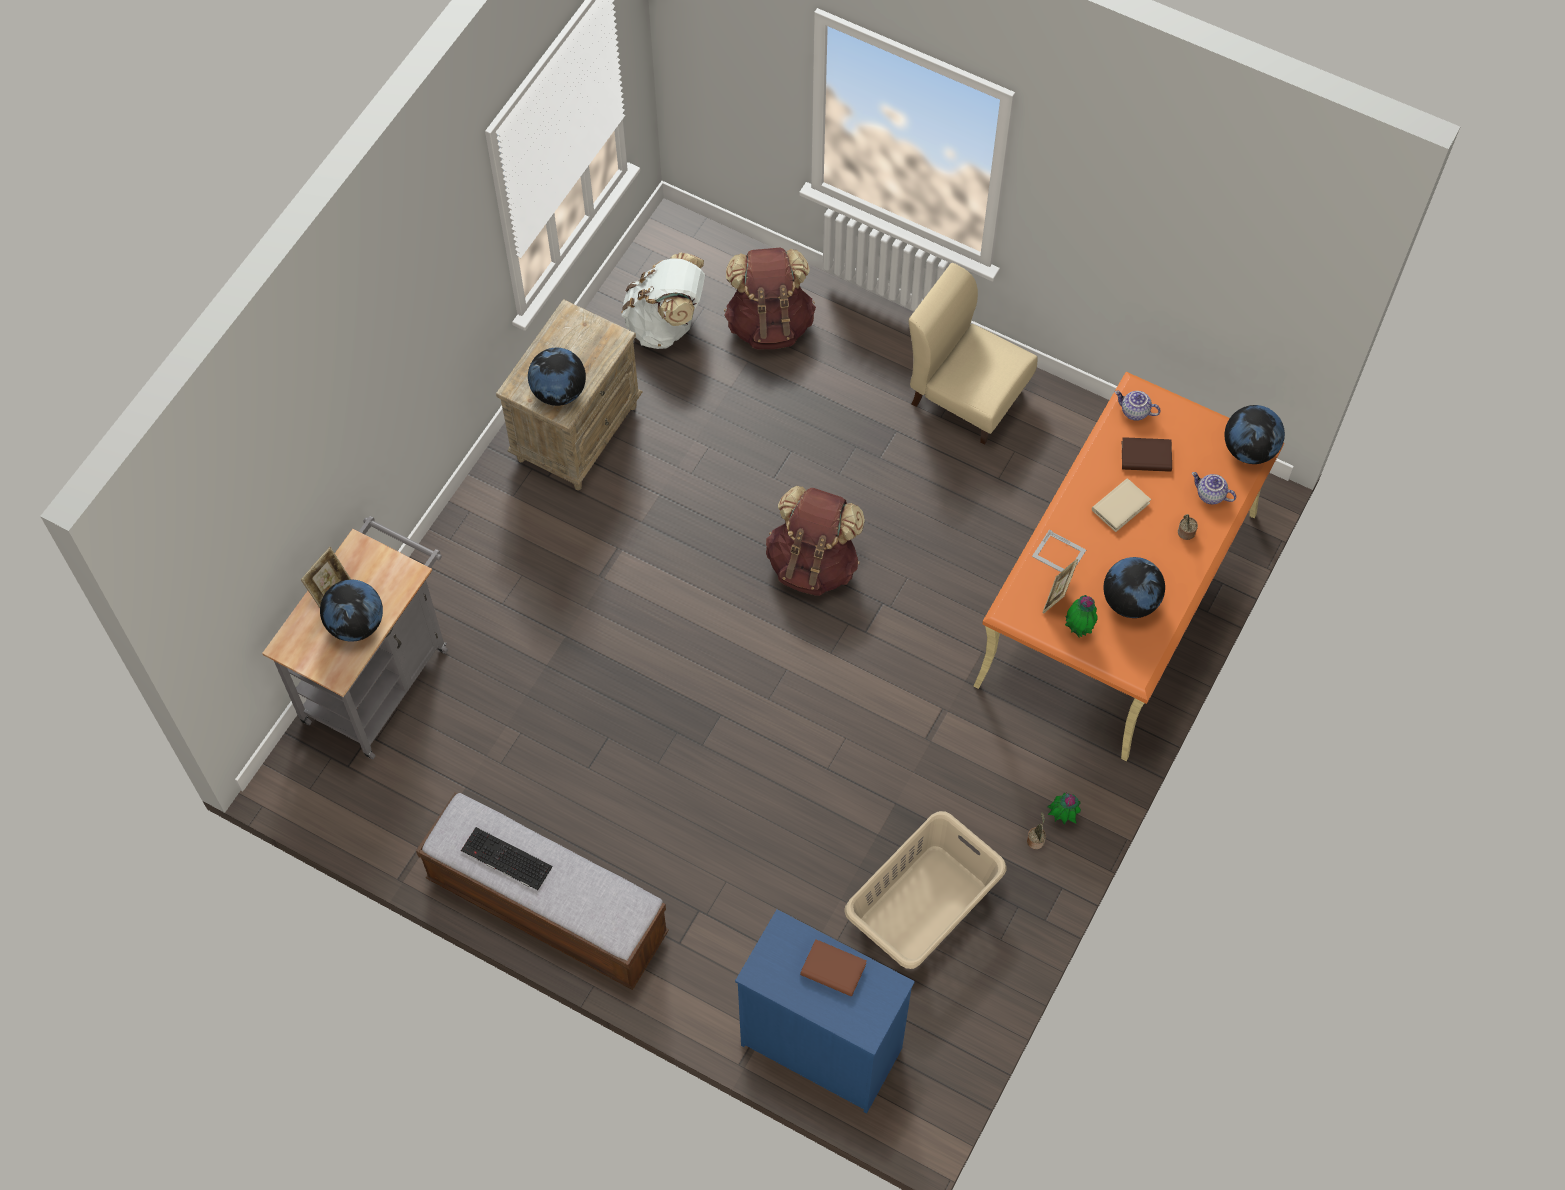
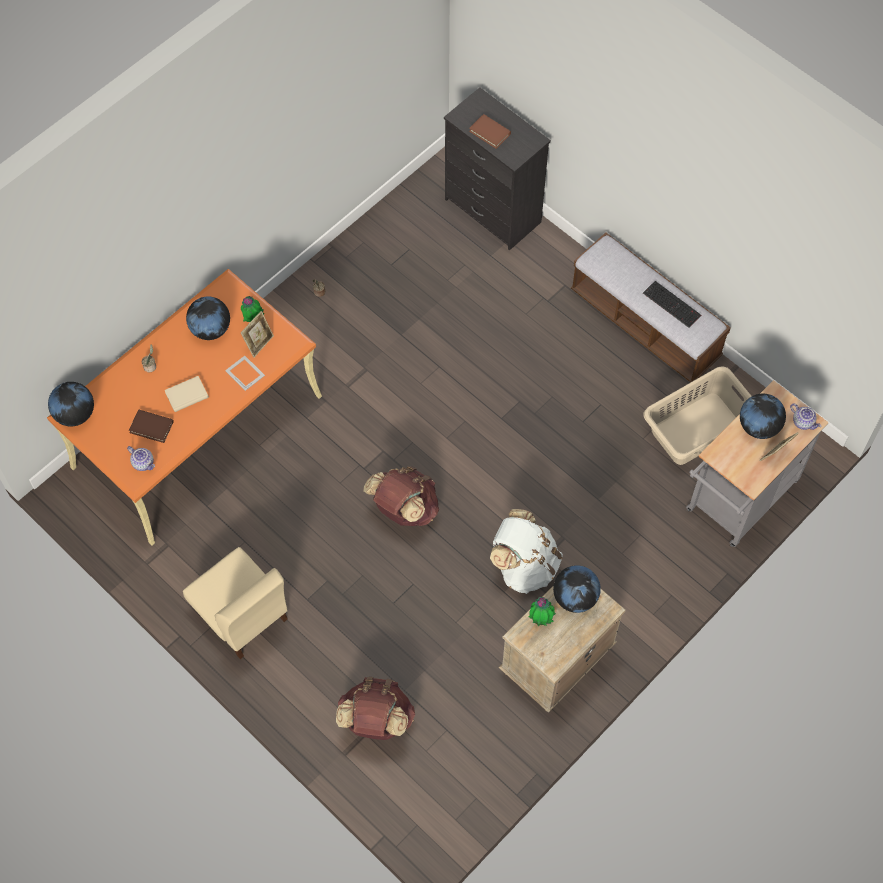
camera: 165 degrees left, 0 degrees up
(666, 324) = (461, 742): white backpack -> white backpack (524, 565)
(820, 1045) = (493, 211): blue dresser -> black dresser
(924, 906) = (404, 270): beige laundry basket -> beige laundry basket (695, 428)
(1062, 818) = (296, 301): potted plant -> potted plant (541, 619)
(1210, 495) = (120, 388): teapot -> teapot (803, 422)

